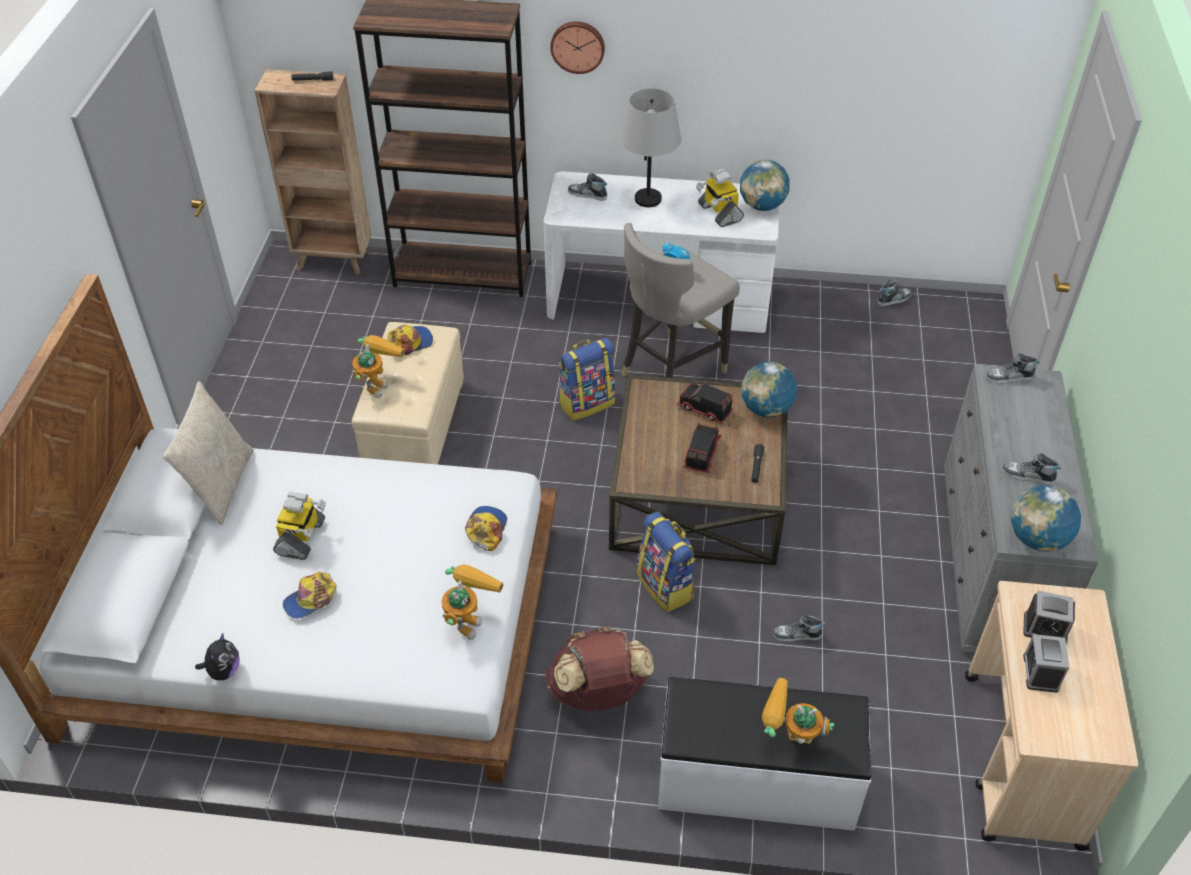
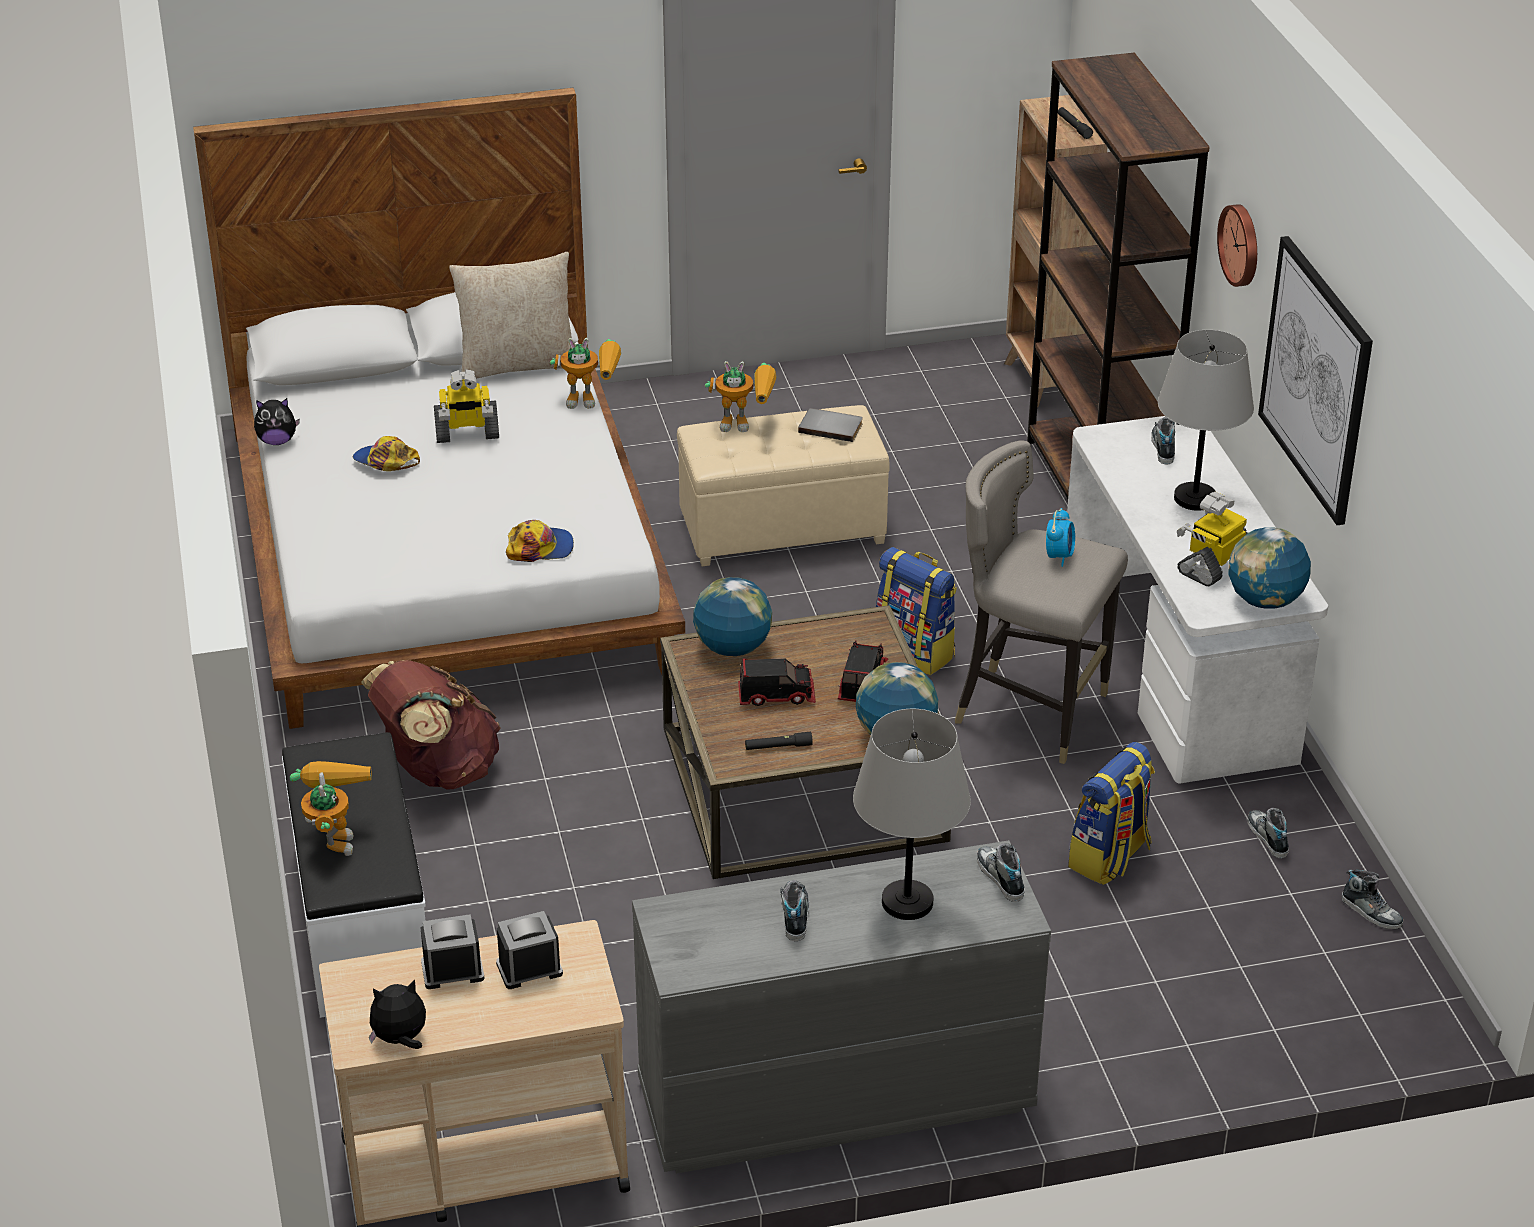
camera: 70 degrees right, 10 degrees down
(410, 342) = (831, 426): cap -> grey book
(469, 618) = (405, 568): toy robot -> toy robot (593, 400)
(666, 586) = (627, 789): backpack -> backpack (1110, 858)
(712, 75) = (1316, 379): none -> picture
(797, 635) = (600, 919): shoe -> shoe (1267, 837)
(1025, 422) = (907, 903): none -> grey table lamp
(1037, 539) = (673, 934): globe -> globe (732, 648)
(1045, 628) = (529, 969): alarm clock -> alarm clock turned 75 degrees clockwise
(1111, 719) = (400, 1040): none -> plush toy

